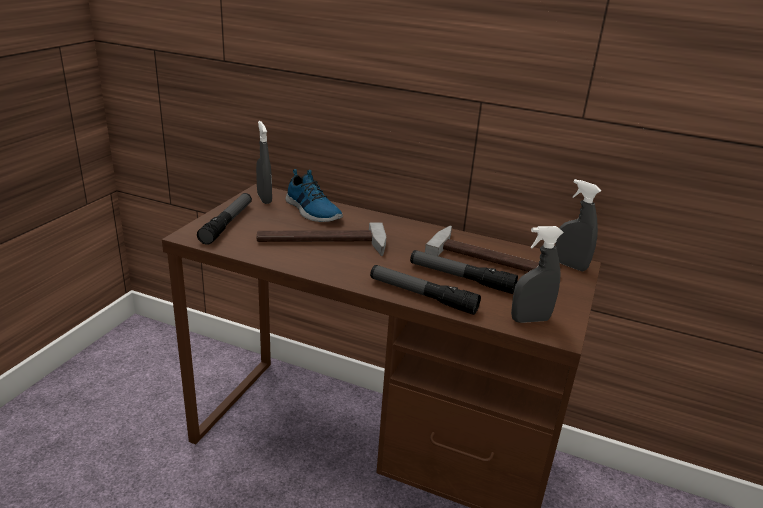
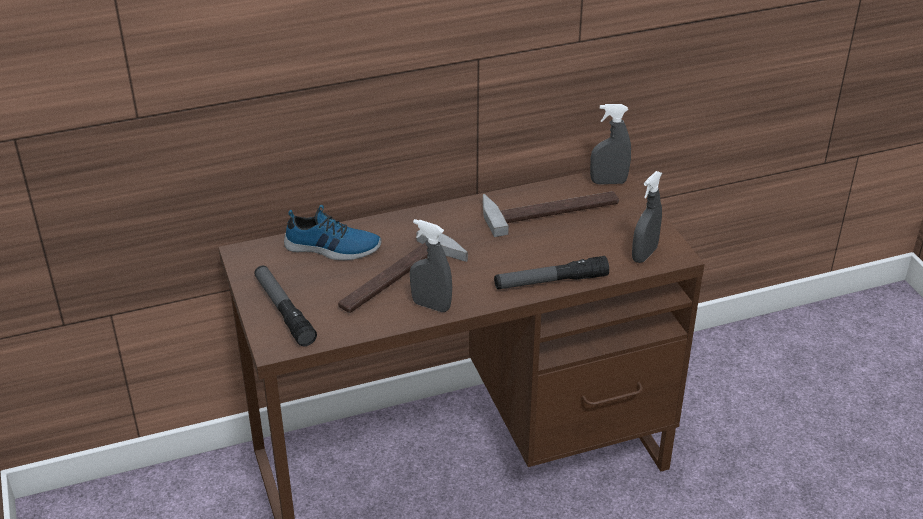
camera: 40 degrees left, 10 degrees up
(264, 199) = (264, 260): grey spray bottle -> grey spray bottle (431, 305)
(461, 278) = (553, 246): flashlight -> none

